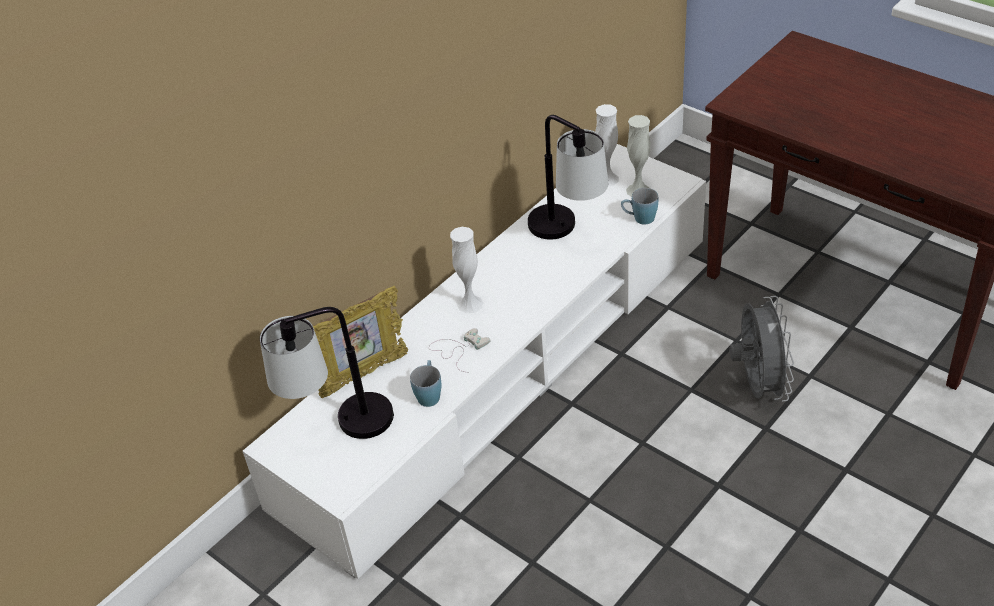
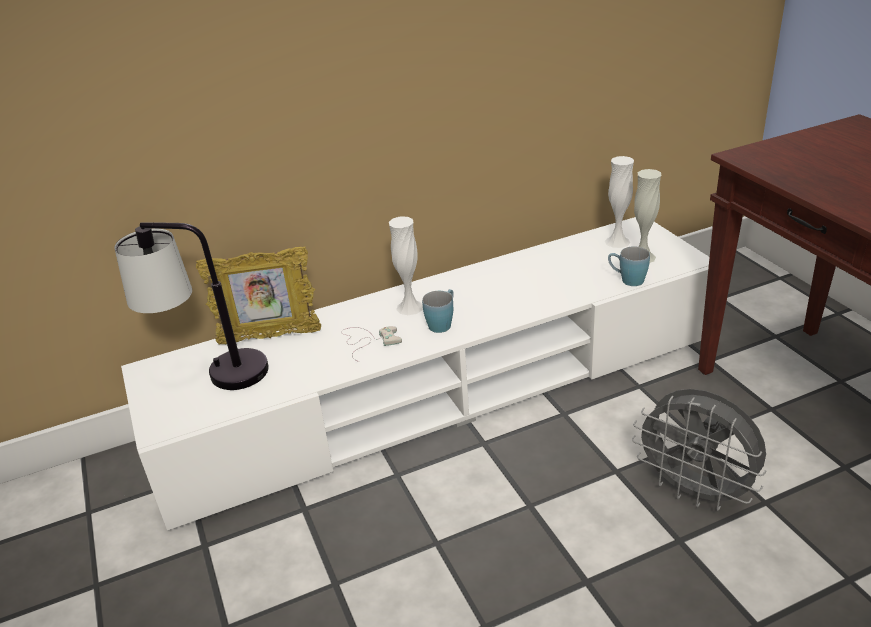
camera: 25 degrees right, 10 degrees down
(429, 393) = (310, 369): blue mug -> blue mug (442, 323)
(568, 234) = (545, 276): table lamp -> none
(757, 385) = (695, 492): grey fan -> grey fan turned 105 degrees clockwise

